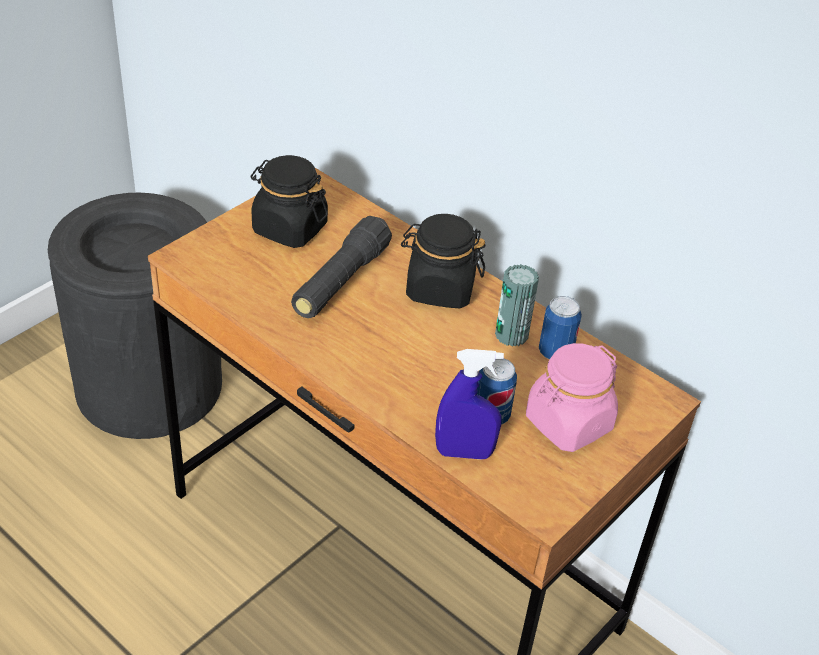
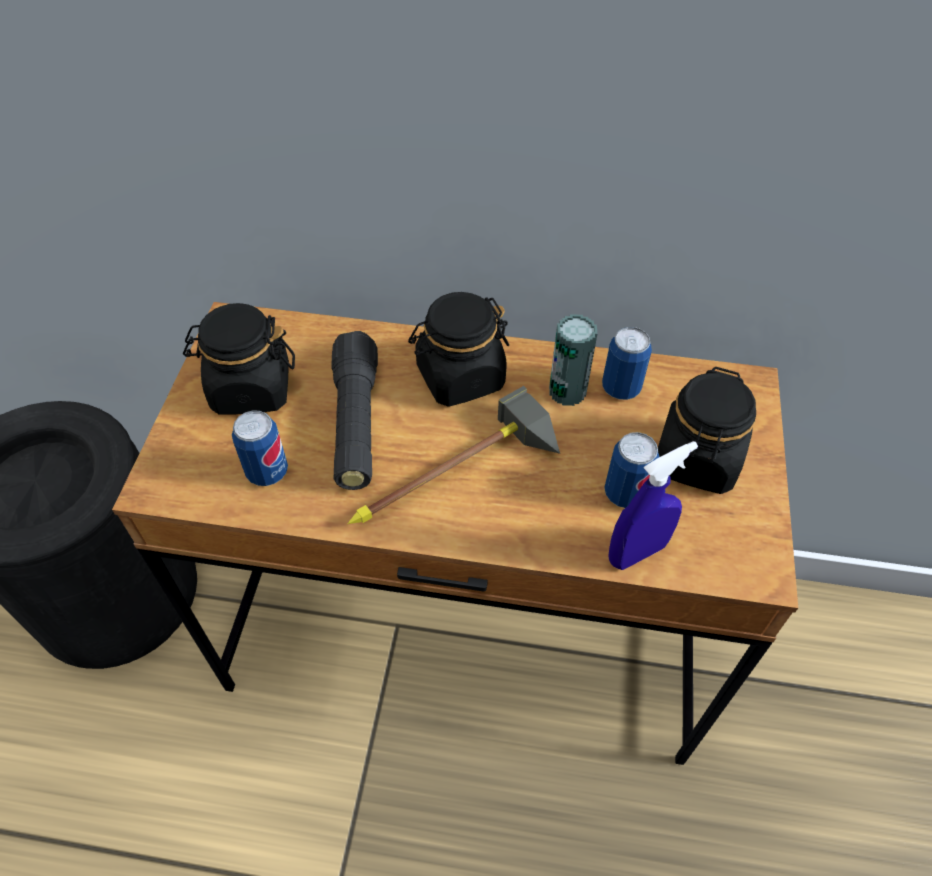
camera: 30 degrees left, 10 degrees up
(258, 281) = (267, 472): none -> can
(375, 349) = (455, 483): none -> hammer
(568, 423) = (696, 459): pink jar -> black jar

